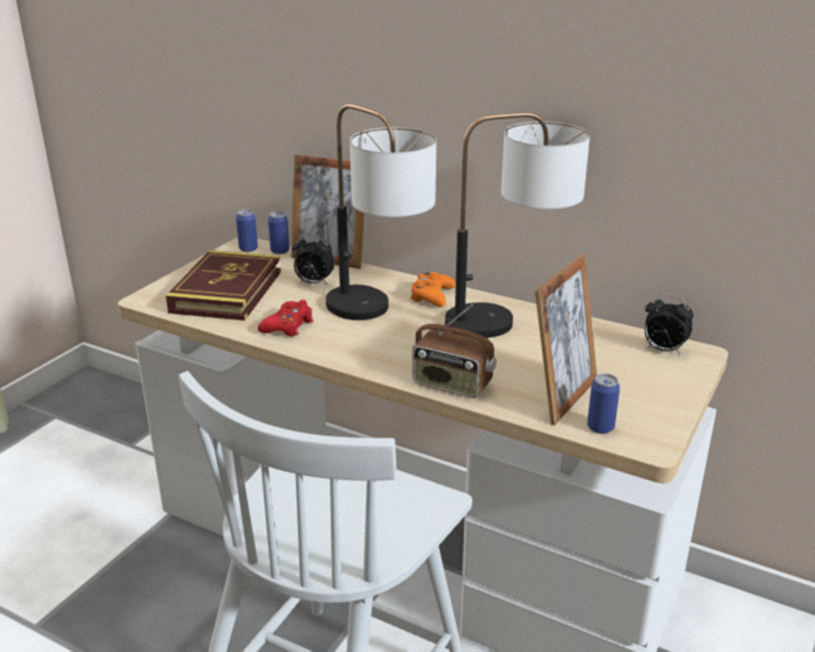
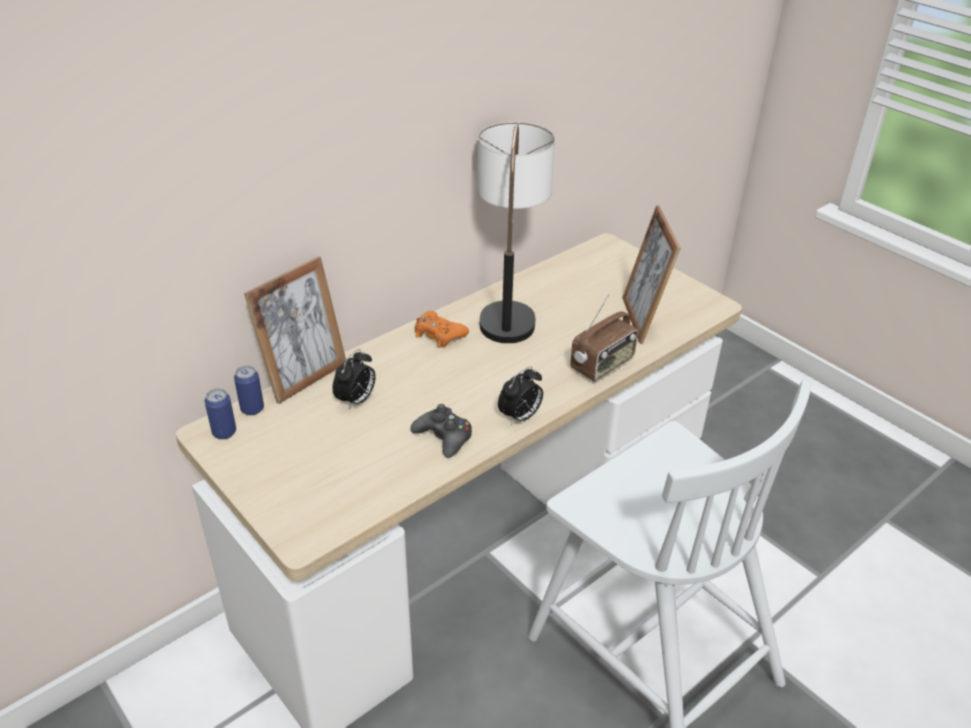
camera: 70 degrees left, 10 degrees up
(227, 291) = (331, 468): book -> none
(288, 326) = (444, 437): red game controller -> black game controller
(378, 317) = (460, 375): table lamp -> none
(562, 397) = (642, 319): picture frame -> picture frame turned 150 degrees counterclockwise
(600, 427) = (688, 317): can -> none
(663, 350) = (596, 256): alarm clock -> alarm clock (520, 417)

